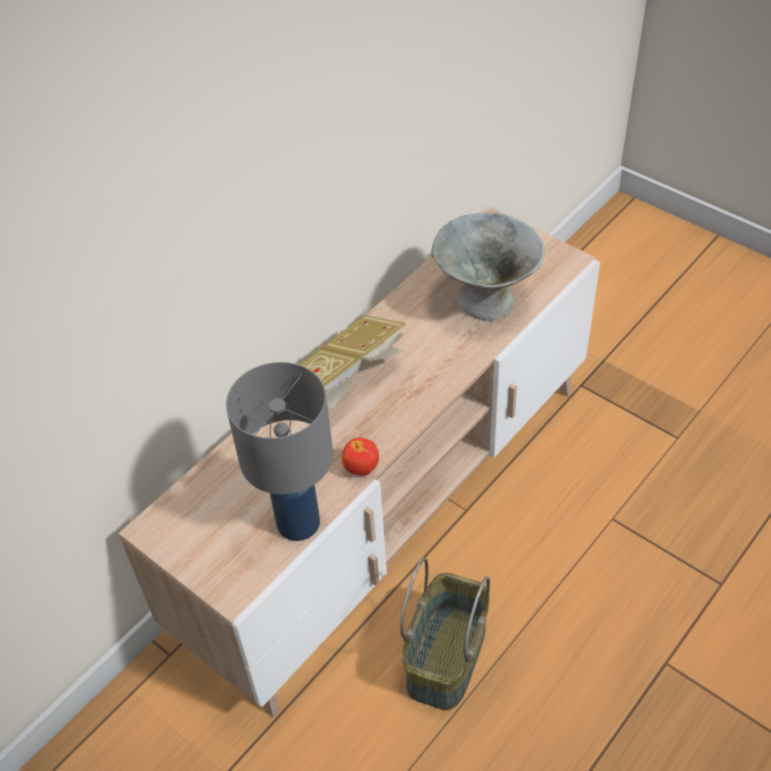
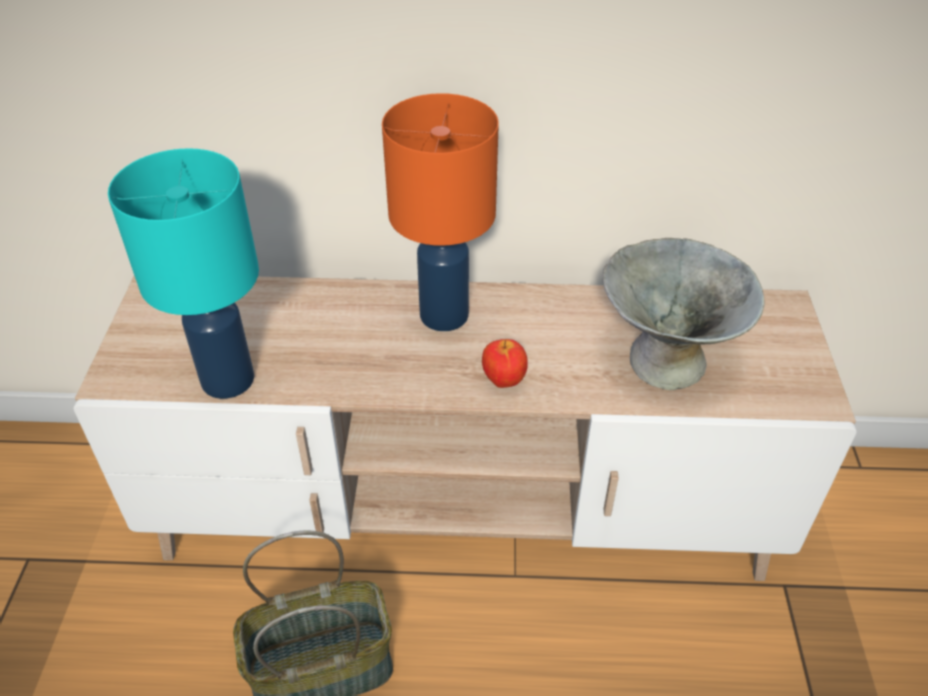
camera: 50 degrees right, 5 degrees down
(298, 521) = (229, 379): grey table lamp -> turquoise table lamp
(347, 379) = (442, 316): book -> orange table lamp
(361, 469) = (333, 389): apple -> apple (503, 380)

